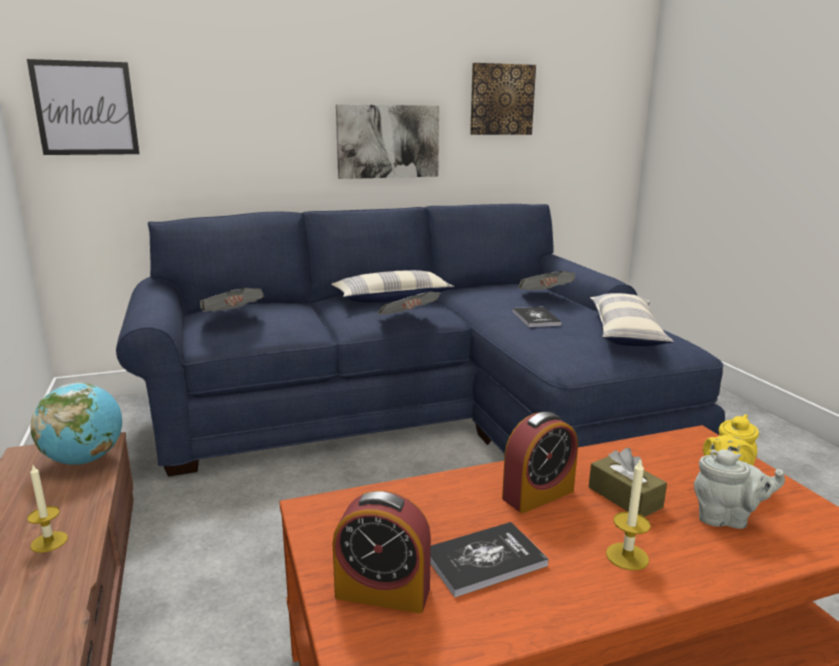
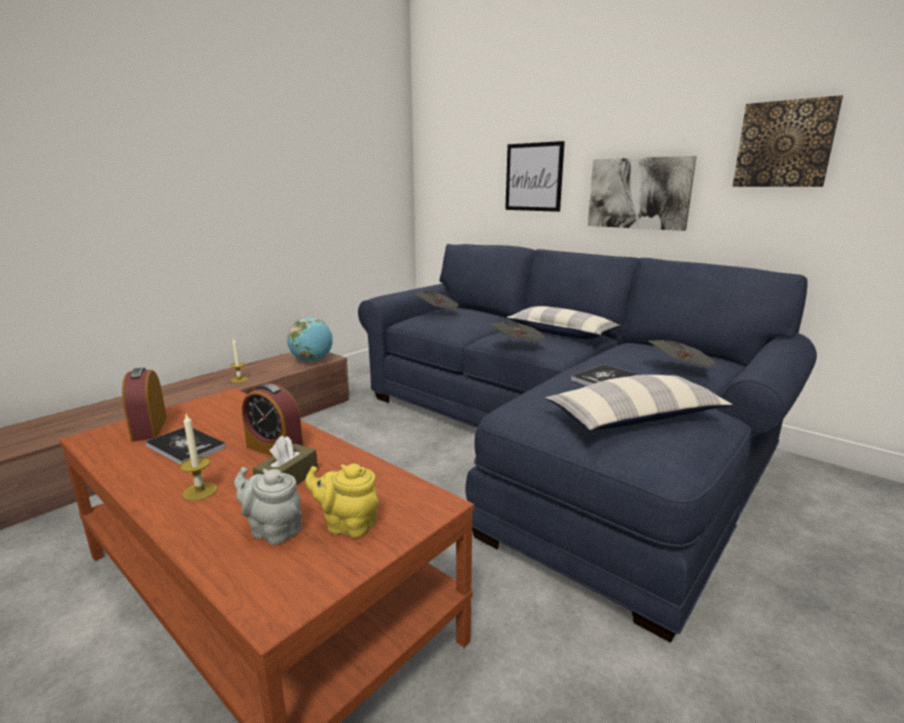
camera: 60 degrees right, 0 degrees up
(85, 108) = (445, 169): picture -> picture (533, 177)
(727, 519) = (273, 530): grey teapot -> grey teapot turned 135 degrees clockwise

